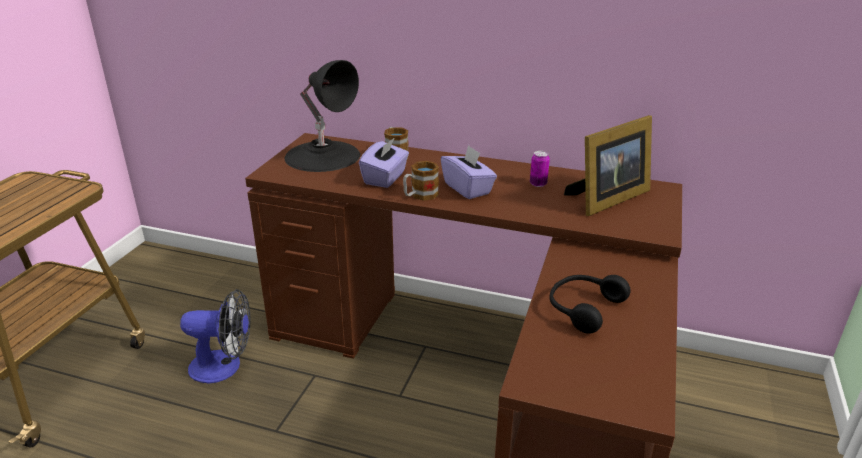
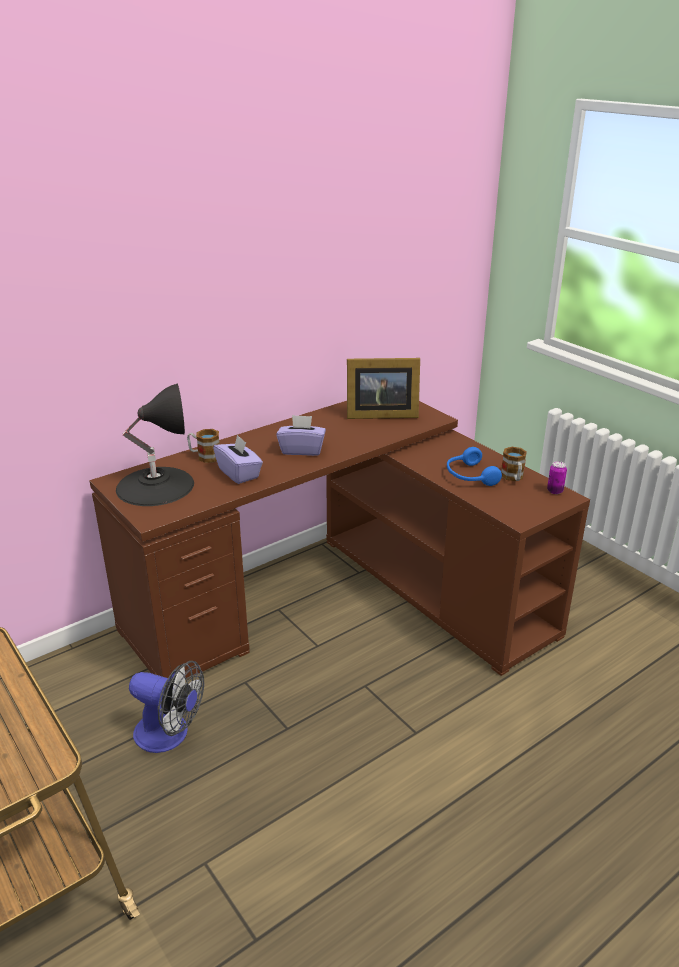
camera: 55 degrees left, 0 degrees up
(224, 366) = (170, 735): fan -> fan turned 75 degrees clockwise
(420, 196) = (287, 470): mug -> mug (513, 478)
(538, 184) = (330, 425): can -> can (555, 491)
(582, 308) = (469, 476): black headphones -> blue headphones
(607, 199) = (379, 414): picture frame -> picture frame turned 90 degrees clockwise

